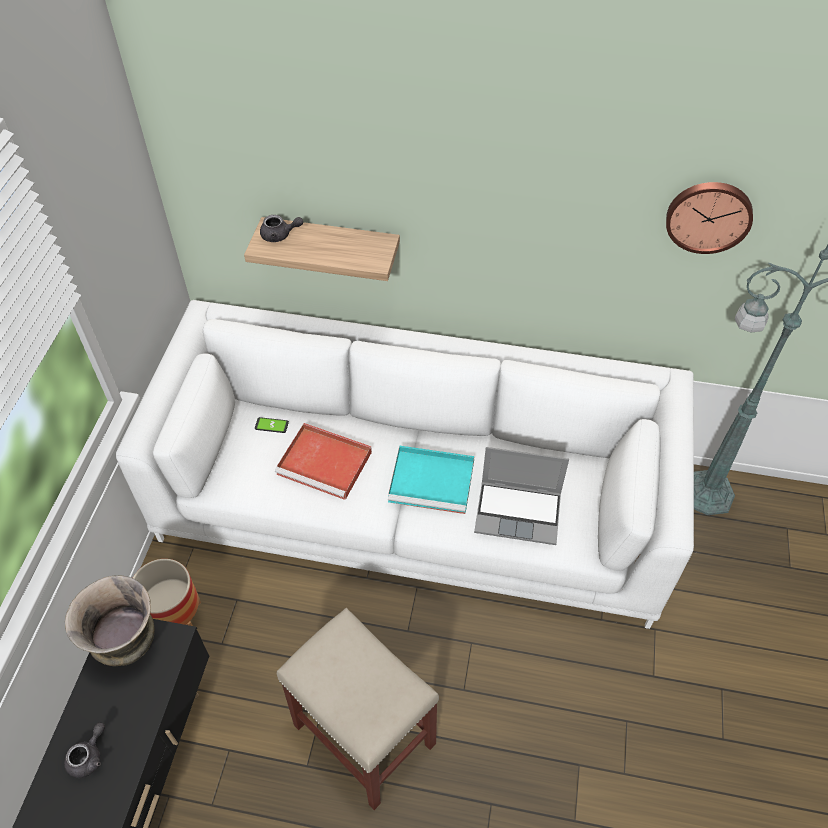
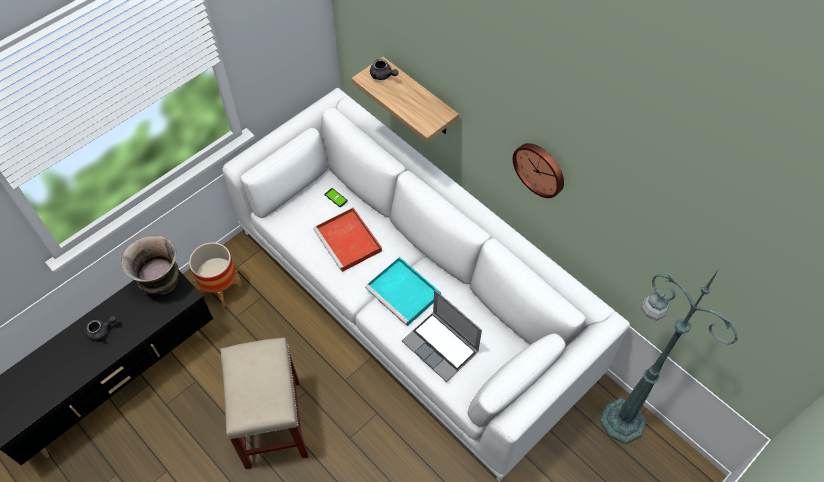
camera: 35 degrees right, 5 degrees up
(708, 215) = (651, 214): wall clock -> wall clock (540, 168)

